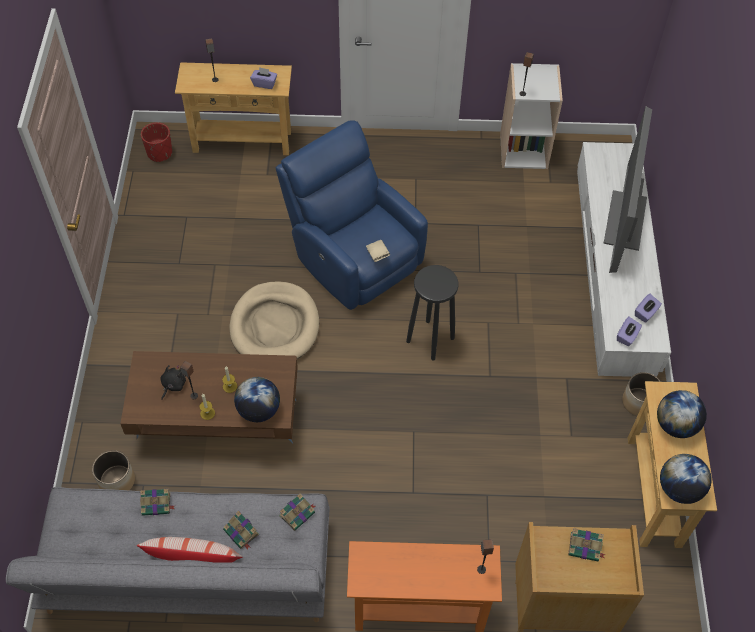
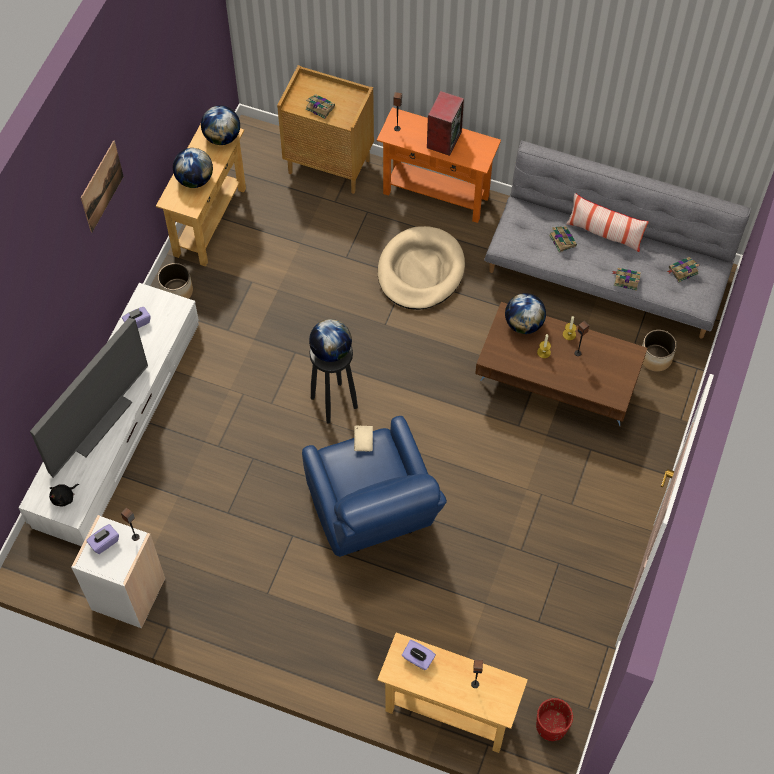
camera: 160 degrees left, 5 degrees up
(173, 385) = (594, 368): black plush toy -> black plush toy (64, 497)
(275, 326) = (478, 461): beige dog bed -> beige dog bed (420, 271)
(297, 513) = (514, 241): book -> book (682, 271)
(418, 572) = (443, 139): none -> speaker
(436, 282) = (331, 351): none -> globe
(627, 336) = (168, 306): purple tissue box -> purple tissue box (104, 542)
(727, 230) = (102, 186): none -> picture

